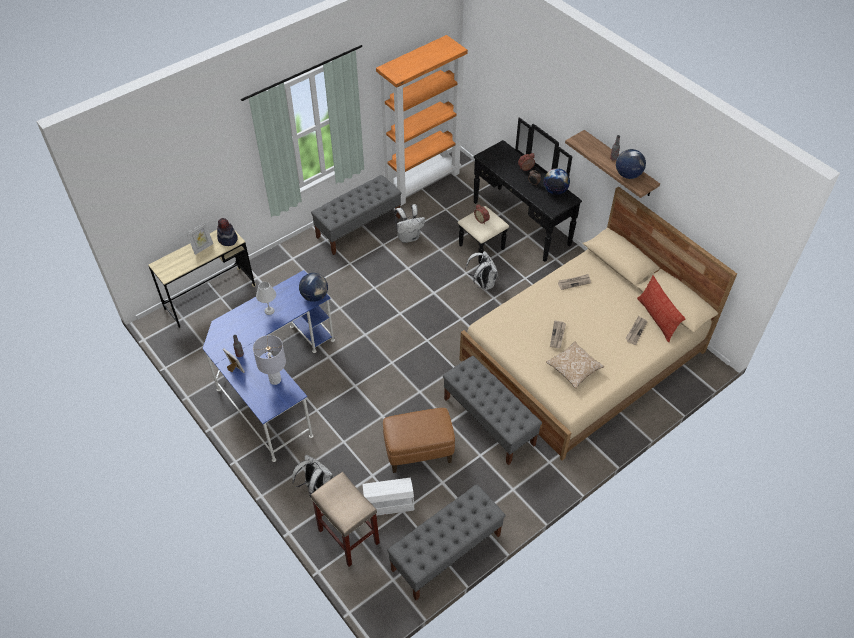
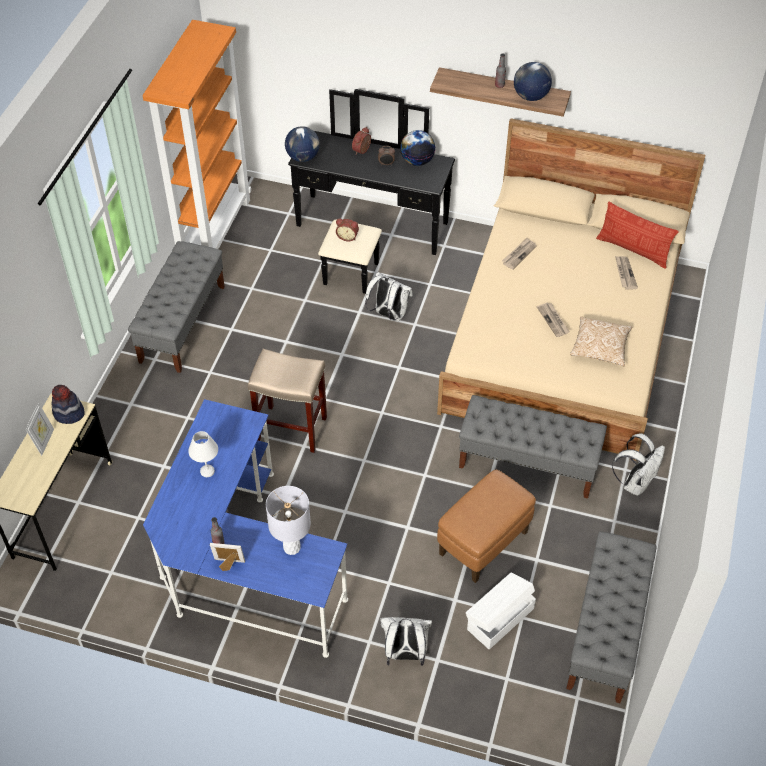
camera: 35 degrees left, 0 degrees up
(315, 296) = (248, 423): globe -> globe (303, 157)
(349, 537) = (490, 683): beige stool -> beige stool (292, 428)
(409, 237) = (255, 304): white backpack -> white backpack (635, 482)

